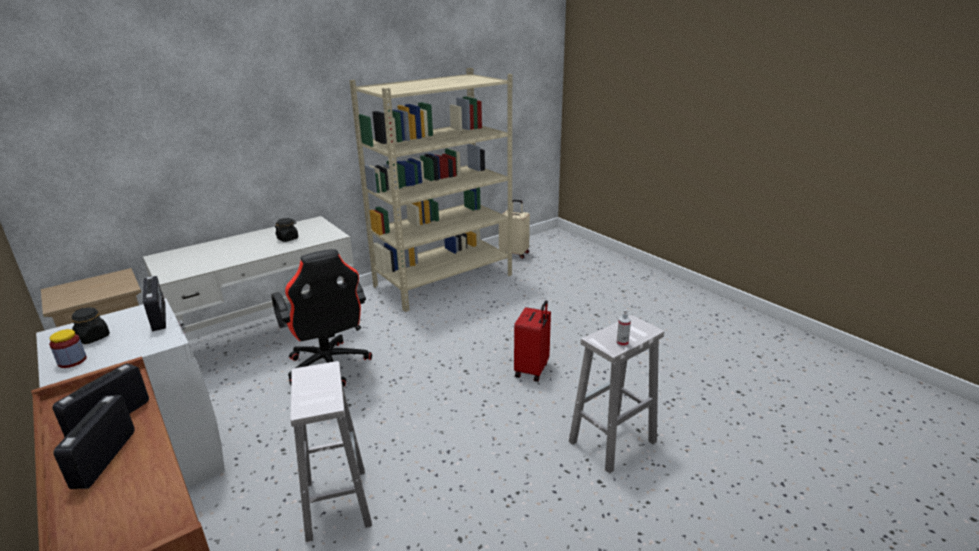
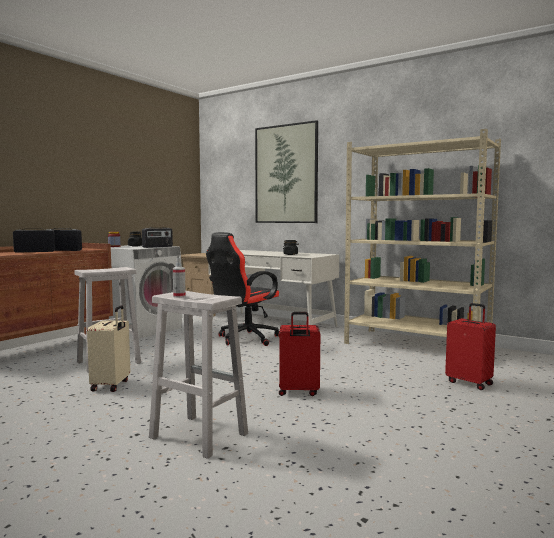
camera: 70 degrees right, 20 degrees down
(208, 120) = (286, 174): none -> picture
(514, 253) = (529, 360): beige suitcase -> beige suitcase (111, 385)
(550, 291) = (470, 383): none -> red suitcase

